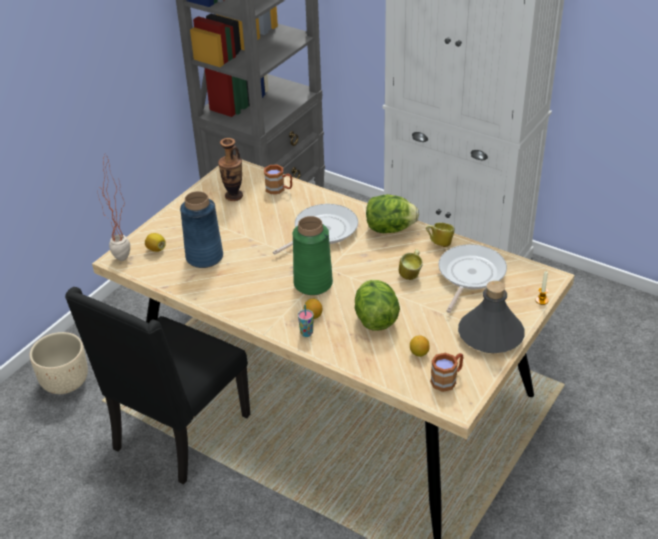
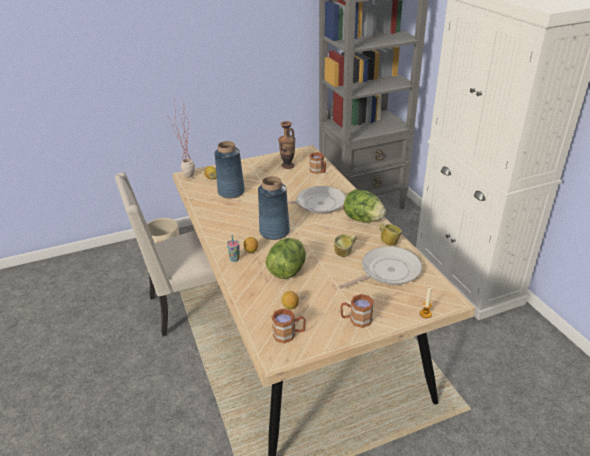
camera: 35 degrees right, 5 degrees down
(179, 434) = (189, 306): black chair -> beige chair
(313, 283) = (274, 231): green vase -> blue vase
(490, 335) = (356, 320): grey bottle -> brown mug

